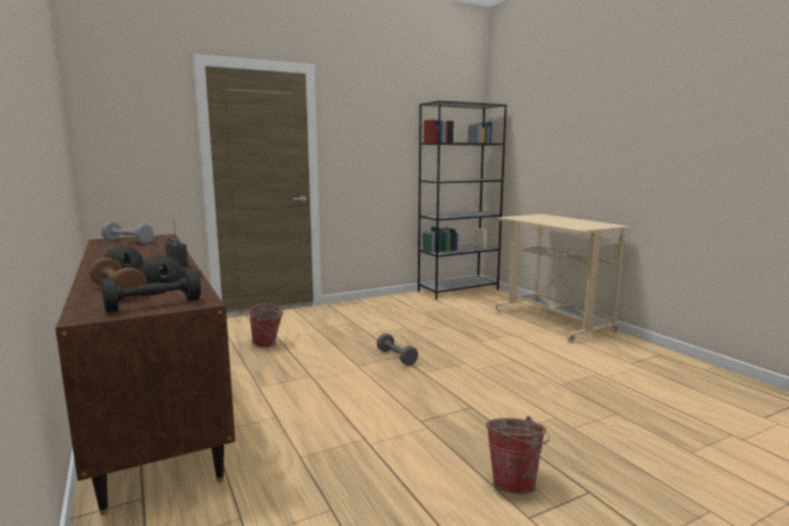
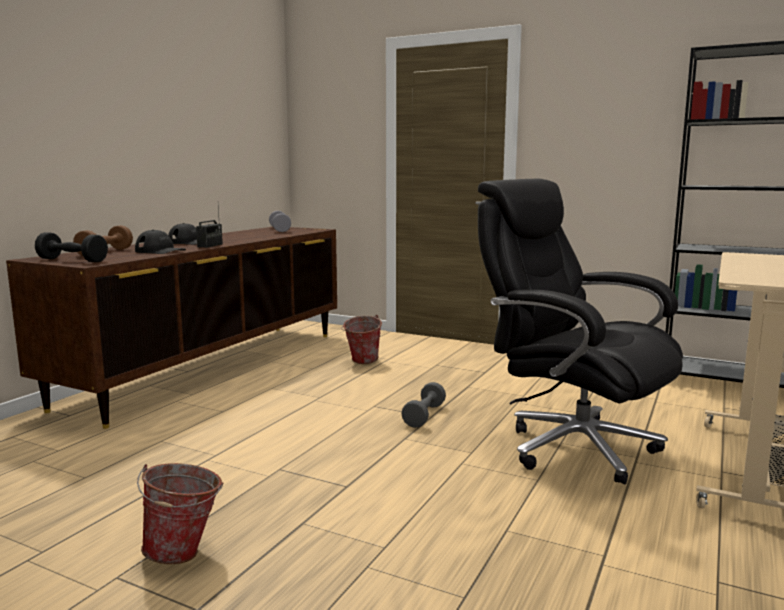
camera: 55 degrees right, 0 degrees up
(487, 341) = (571, 447): none -> black office chair

